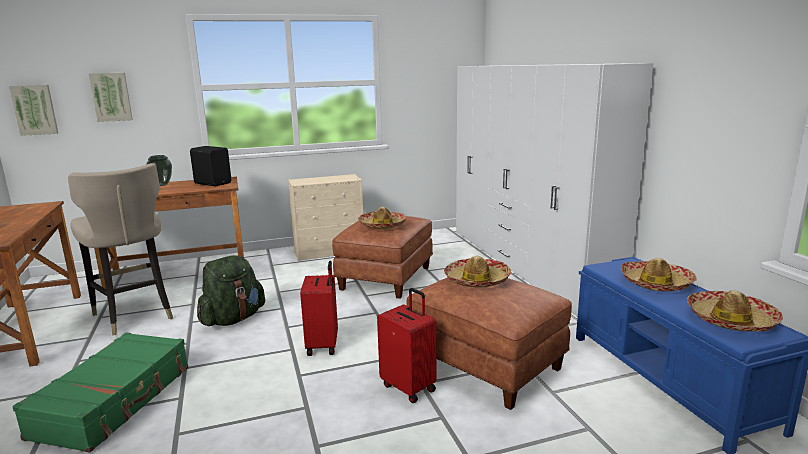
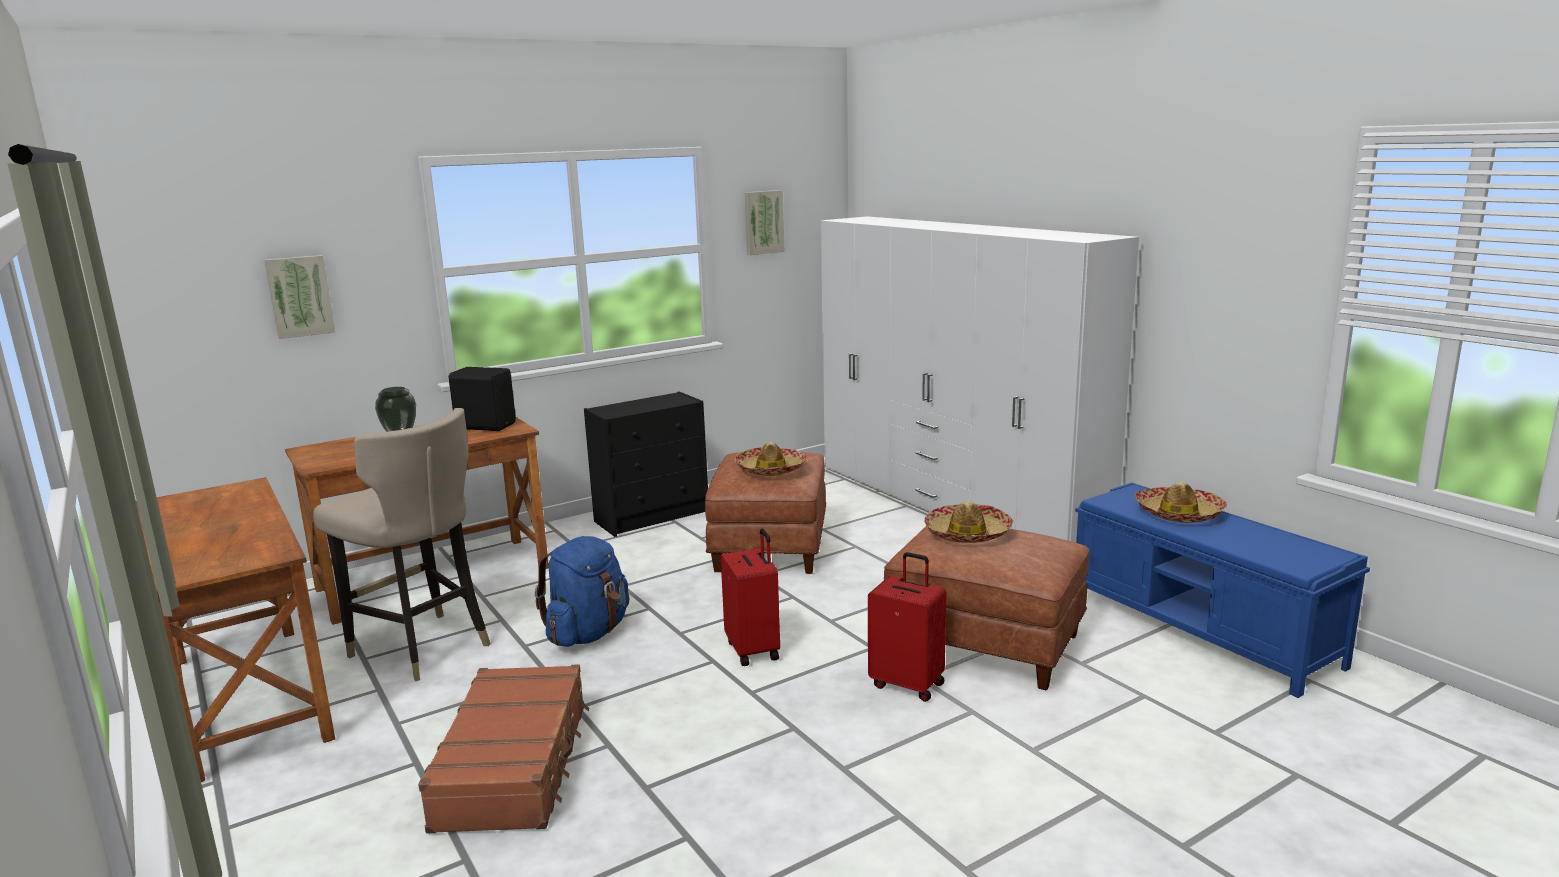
camera: 15 degrees left, 0 degrees up
(35, 110) = (171, 326): picture -> picture (763, 222)
(115, 401) = (515, 765): green suitcase -> brown suitcase
(233, 319) = (588, 633): green backpack -> blue backpack
(330, 252) = (653, 517): beige dresser -> black dresser
(730, 320) = (1279, 547): hat -> none

